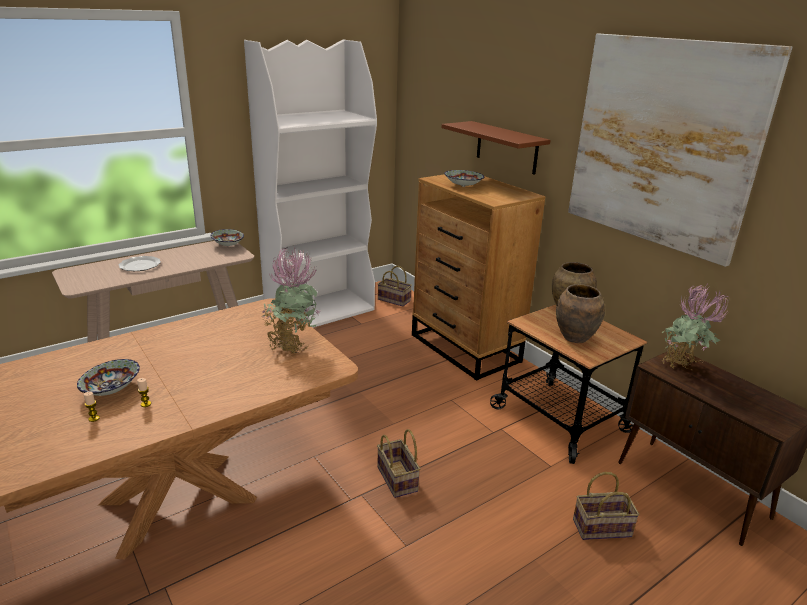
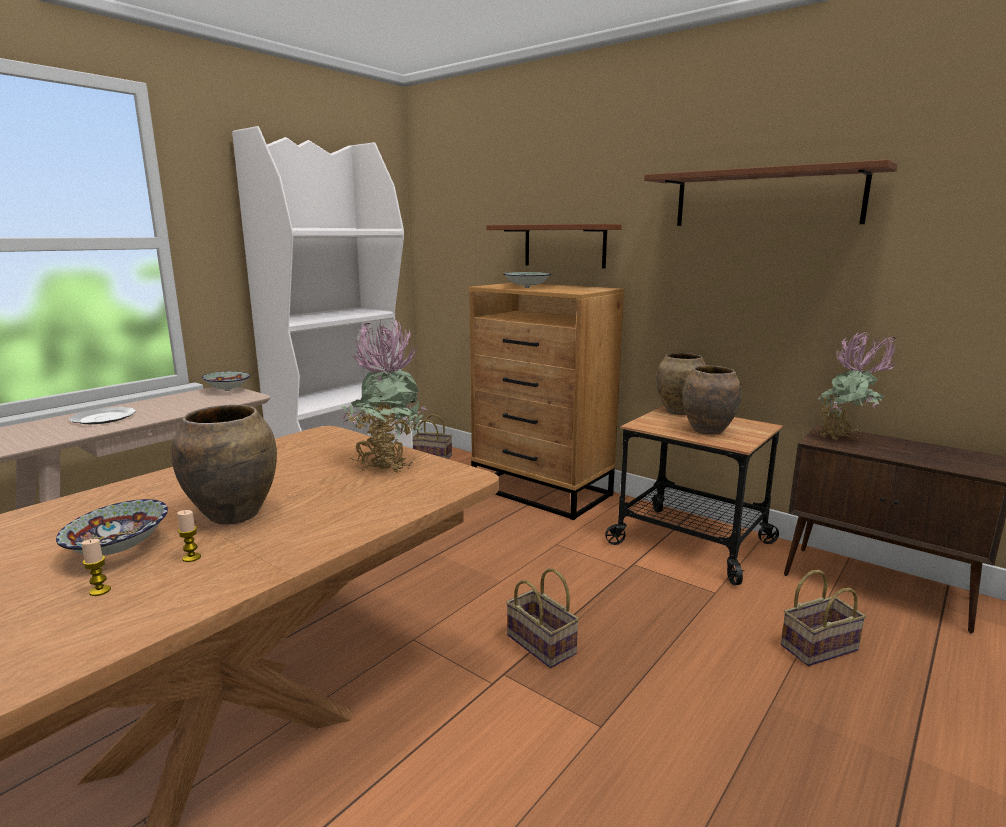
camera: 15 degrees left, 10 degrees down
(181, 374) = (235, 515): none -> brown vase
(662, 144) = (766, 198): picture -> brown shelf

